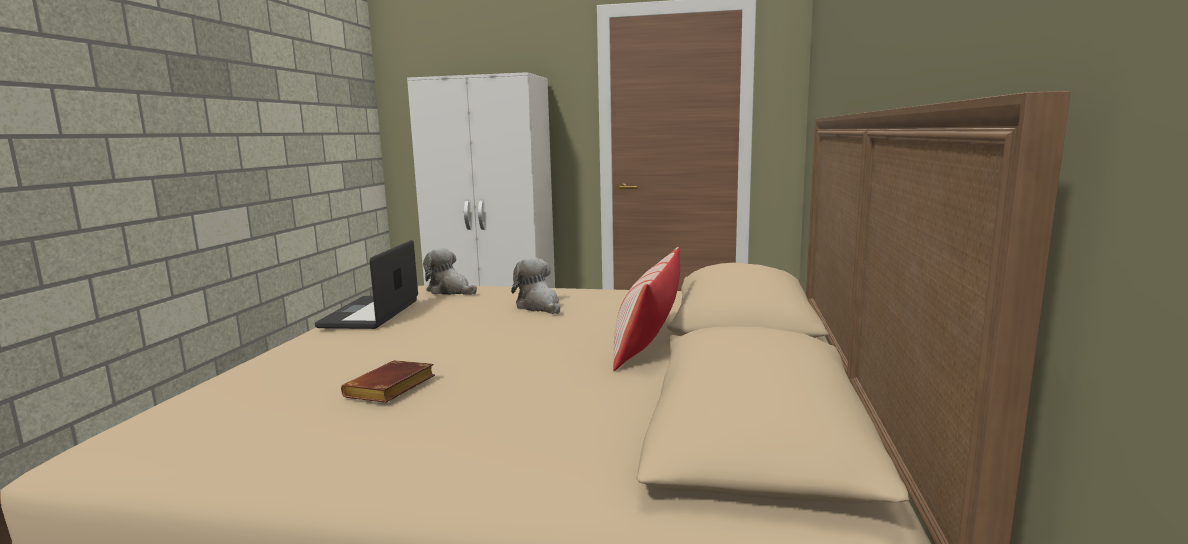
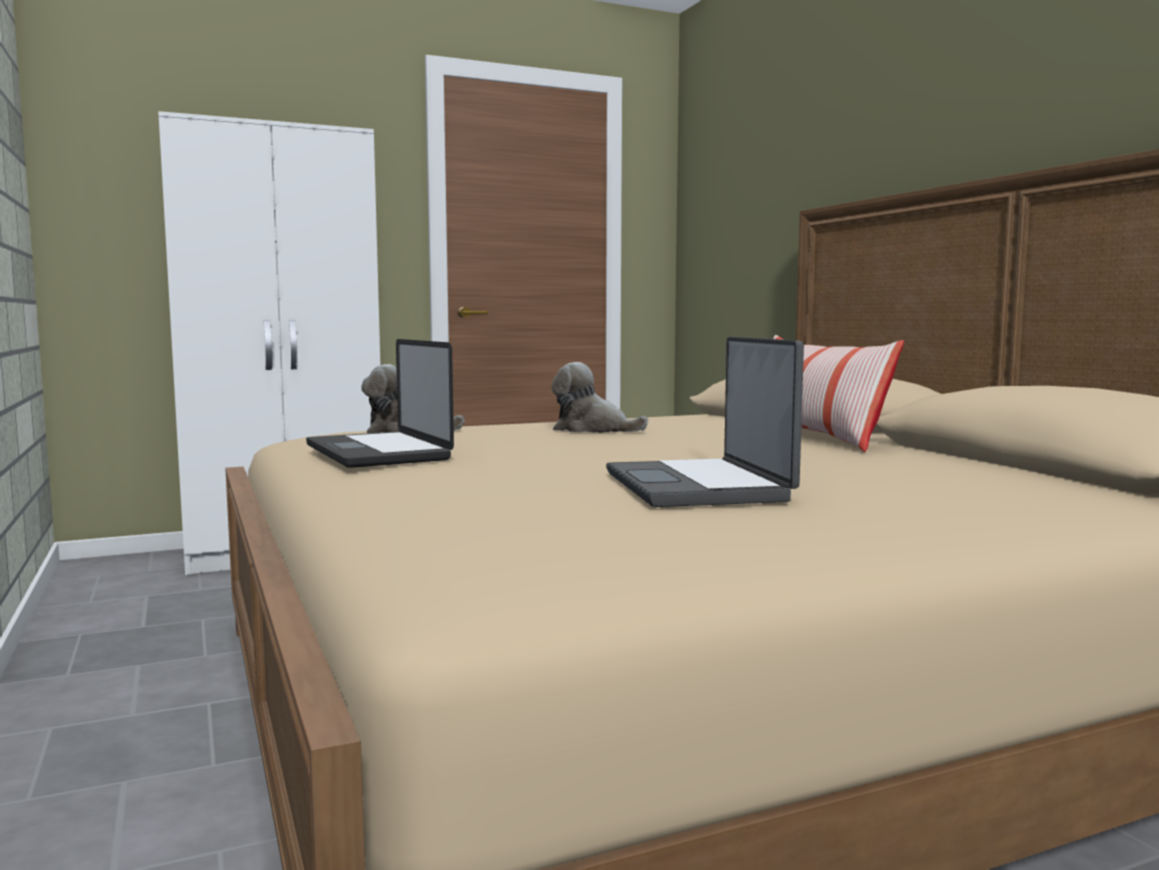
camera: 35 degrees left, 5 degrees down
(390, 390) = (699, 486): brown book -> laptop

